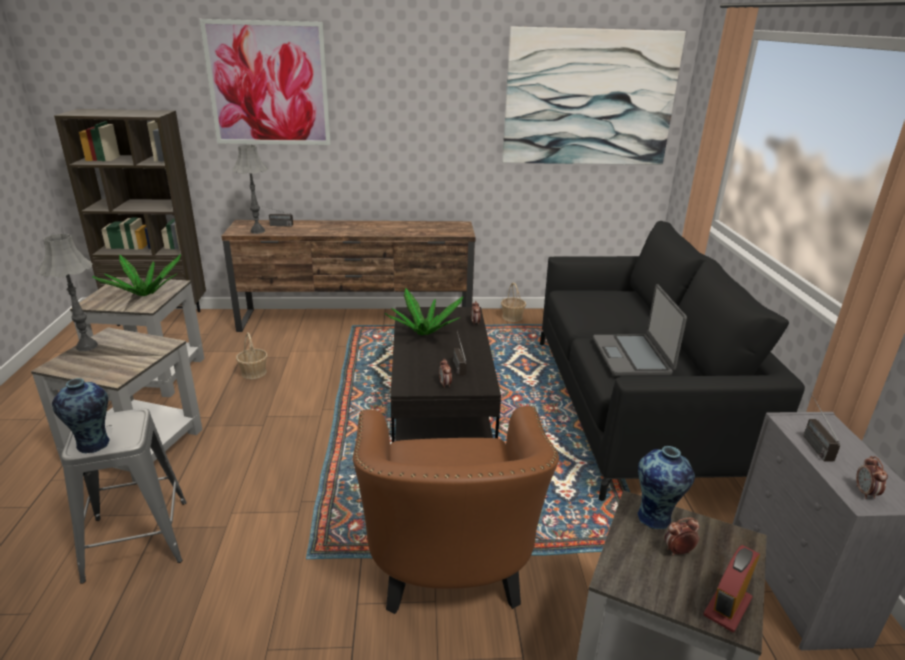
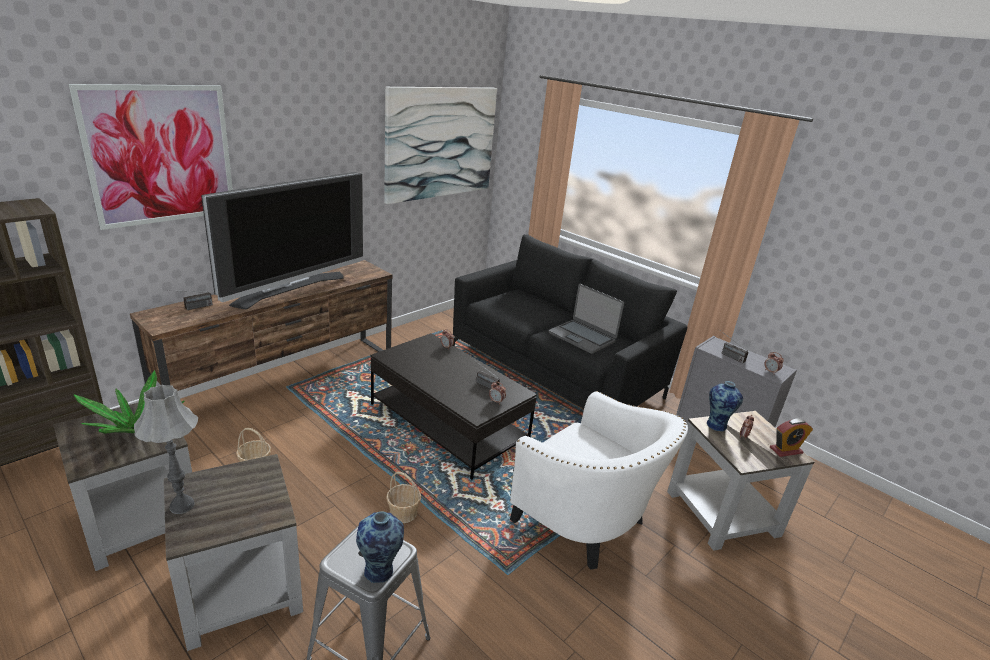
camera: 45 degrees left, 0 degrees up
(257, 231) = (185, 320): grey table lamp -> none
(366, 229) = (291, 289): none -> television
(425, 332) = (425, 368): potted plant -> none
(450, 565) = (586, 522): brown armchair -> white armchair
(512, 317) = (406, 334): basket -> basket (403, 513)
(727, 607) = (786, 450): alarm clock -> alarm clock turned 105 degrees counterclockwise

